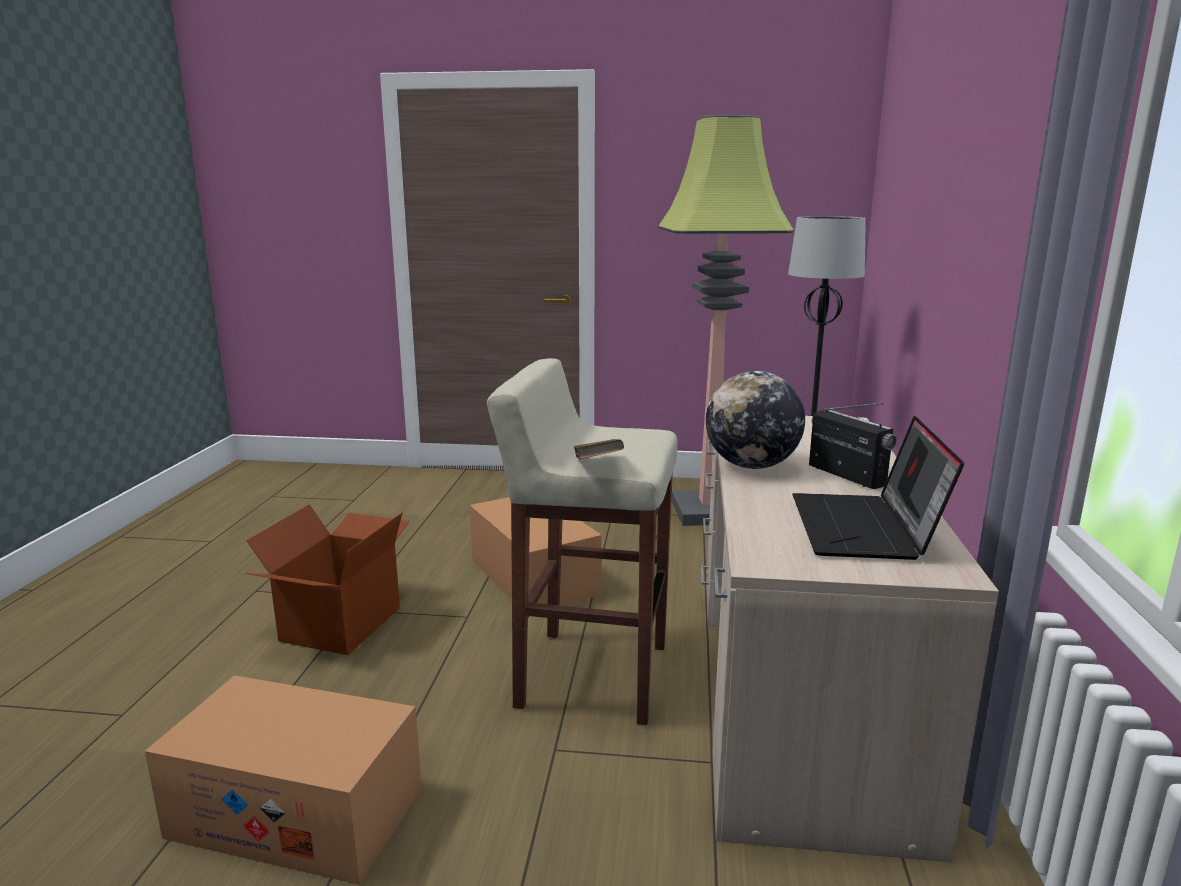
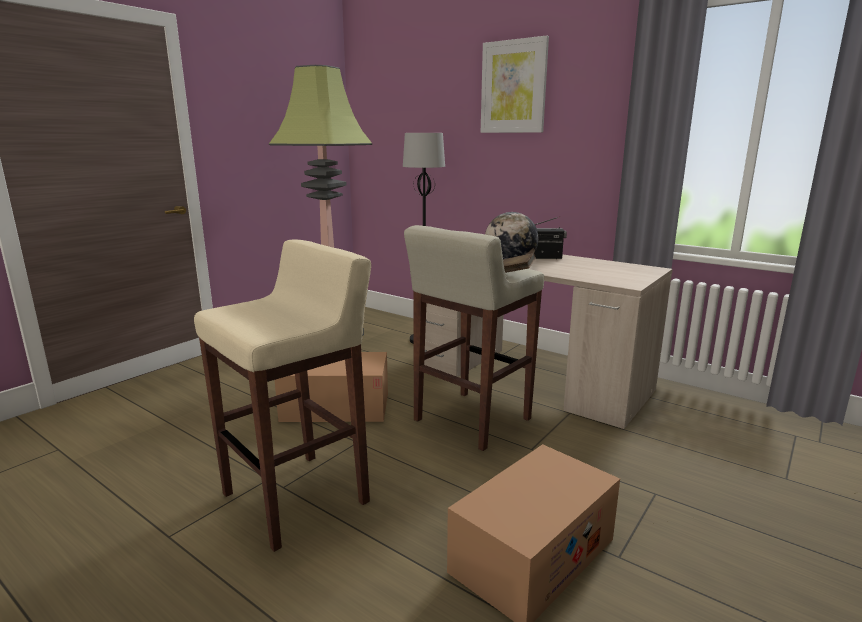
camera: 60 degrees left, 0 degrees up
(339, 623) = (298, 497): cardboard box -> beige stool
(866, 529) = (605, 268): laptop -> none
(979, 129) = (513, 87): none -> picture

